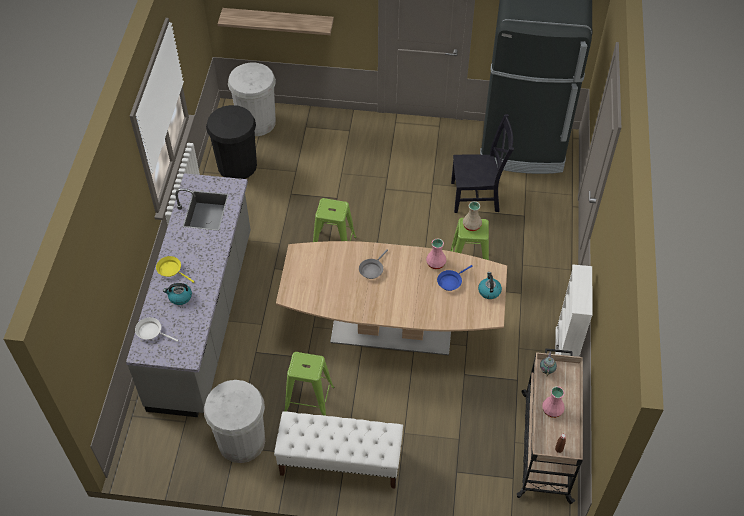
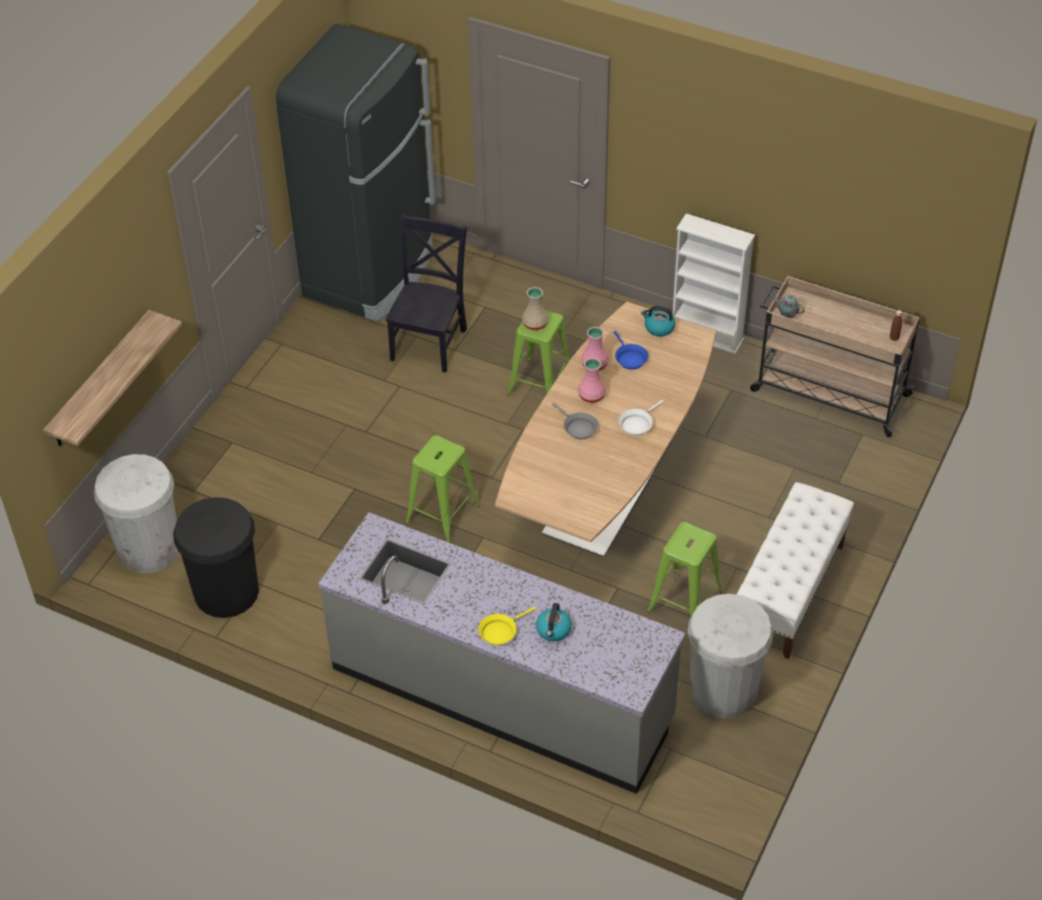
camera: 70 degrees left, 5 degrees down
(151, 332) = (602, 673): white frying pan -> white frying pan (637, 424)
(552, 409) = (840, 327): pink vase -> pink vase (591, 395)

